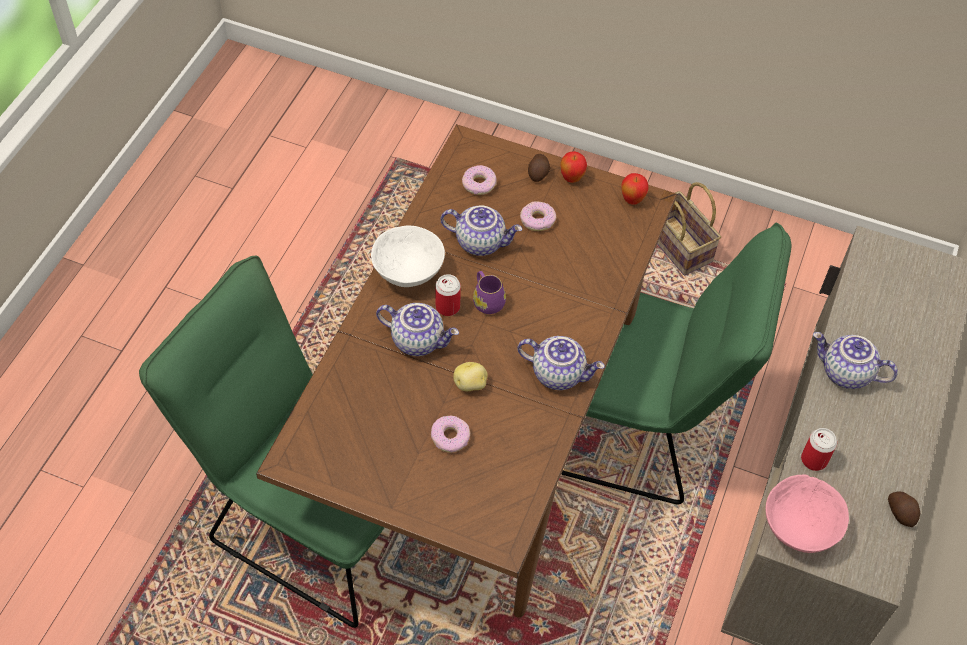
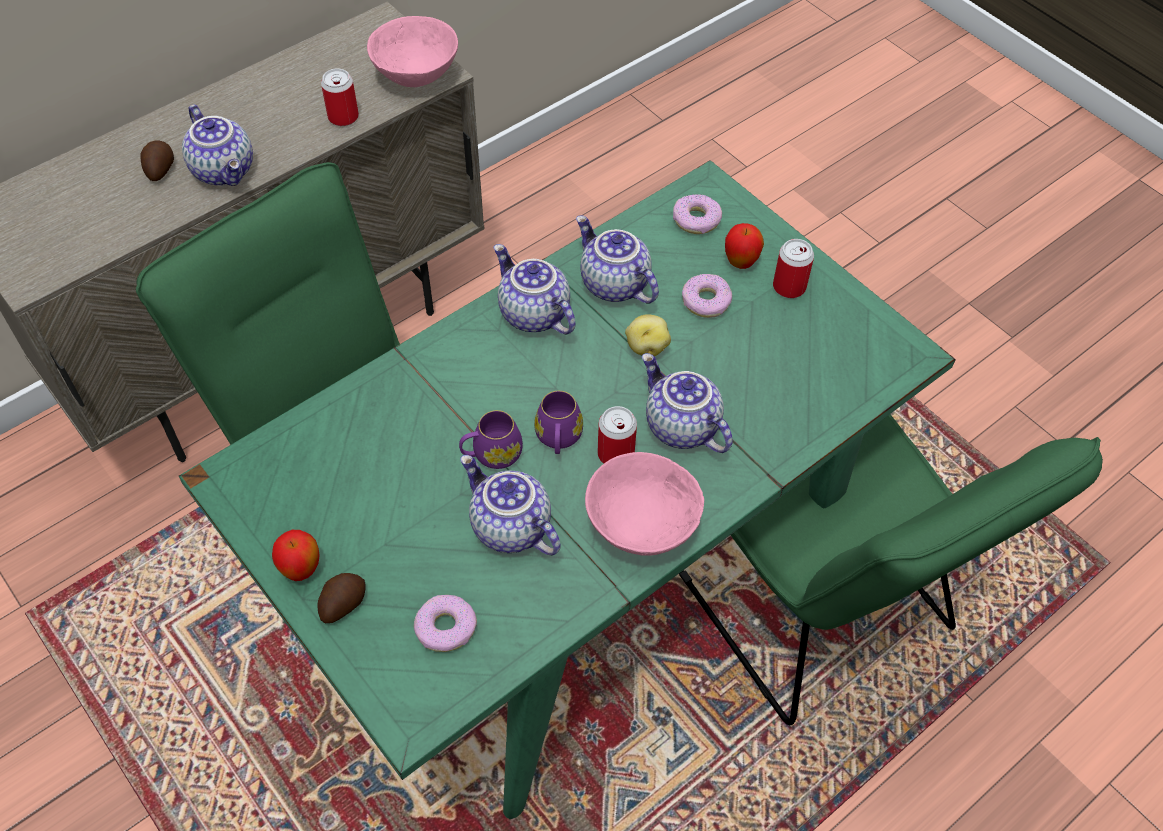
camera: 150 degrees left, 0 degrees up
(397, 477) = (789, 287): none -> can
(408, 272) = (640, 528): white bowl -> pink bowl
(477, 449) = (578, 588): brown dining table -> green dining table
(518, 275) = (491, 455): none -> purple mug
(521, 420) = (613, 285): none -> teapot
(537, 220) = (405, 525): donut -> donut (696, 220)
(632, 200) = (248, 493): apple -> apple (740, 262)
(681, 247) = (98, 744): basket -> none
(901, 512) = (310, 51): potato -> potato (159, 169)

